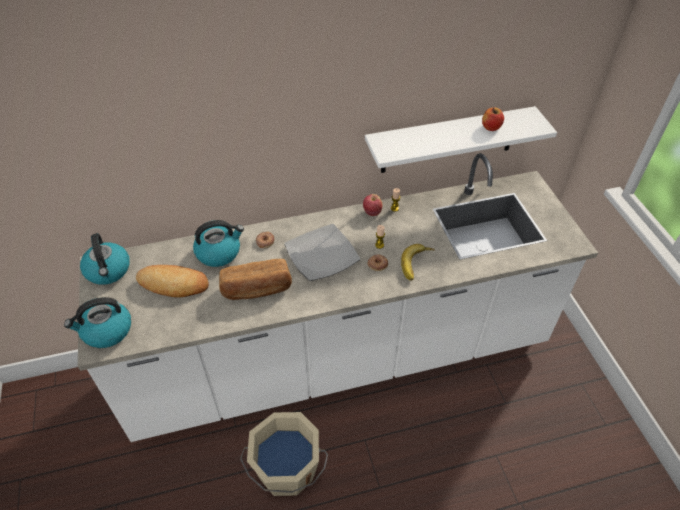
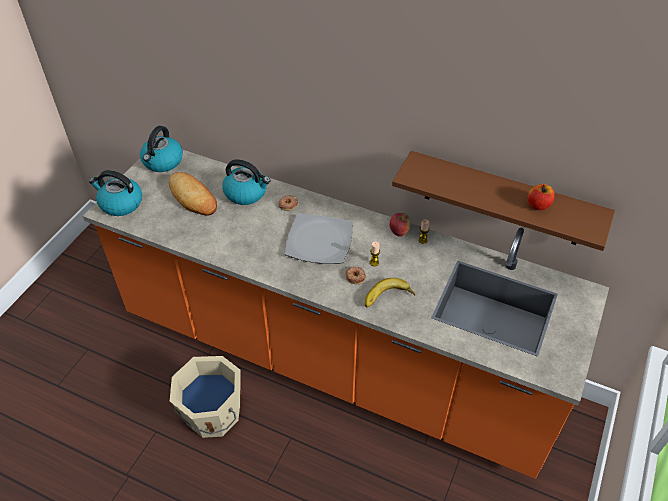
camera: 40 degrees right, 0 degrees up
(257, 289) = (243, 237): bread -> none
(340, 358) = (334, 359): white counter -> orange counter
(448, 140) = (503, 199): white shelf -> brown shelf

